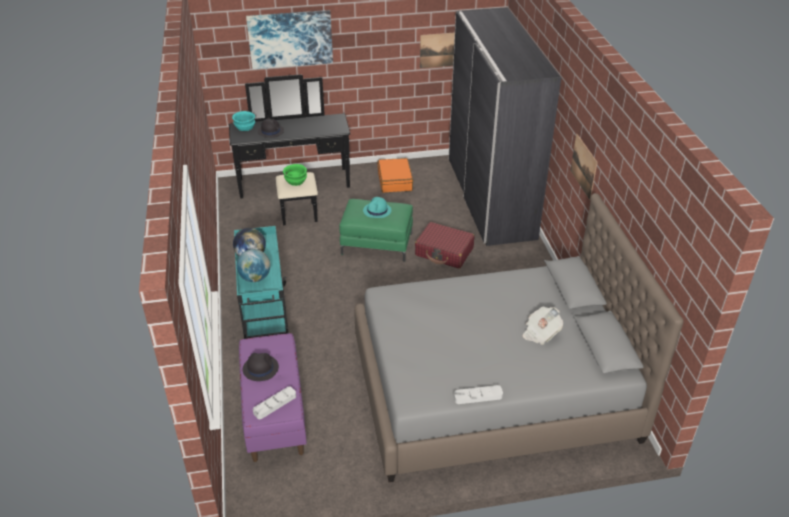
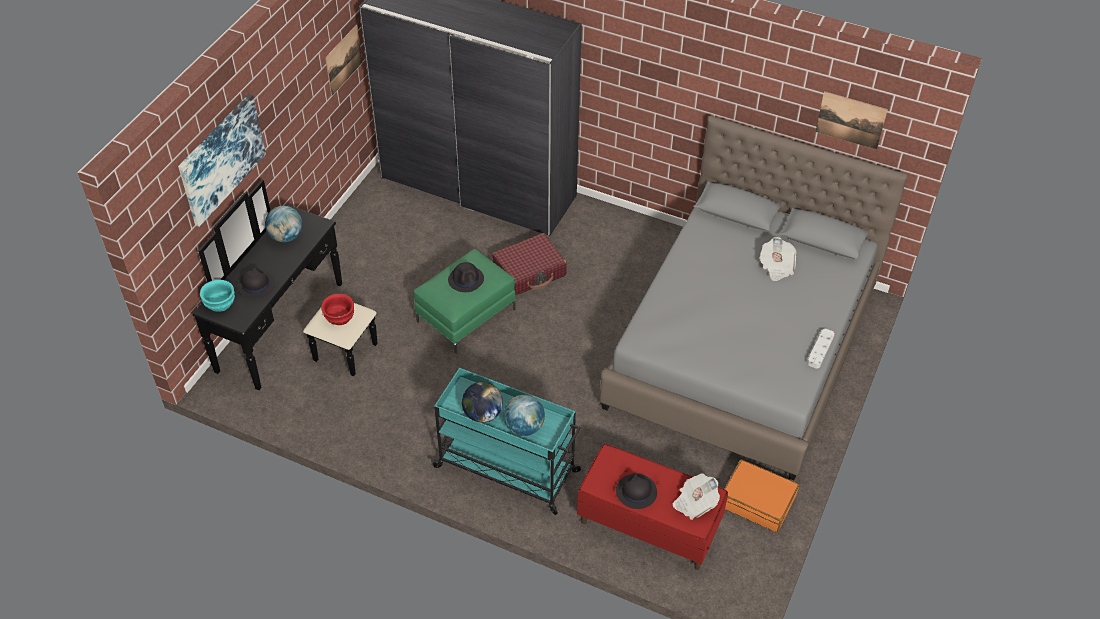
camera: 55 degrees left, 10 degrees up
(274, 414) = (648, 525): purple bench -> red bench
(275, 404) = (695, 503): grey tray -> newspaper
(296, 181) = (339, 316): green bowl -> red bowl
(318, 123) = (286, 236): none -> globe
(377, 211) = (466, 279): turquoise hat -> black hat
(395, 181) = (371, 241): orange suitcase -> orange suitcase (757, 501)
(583, 166) = (660, 97): picture -> picture (851, 120)

